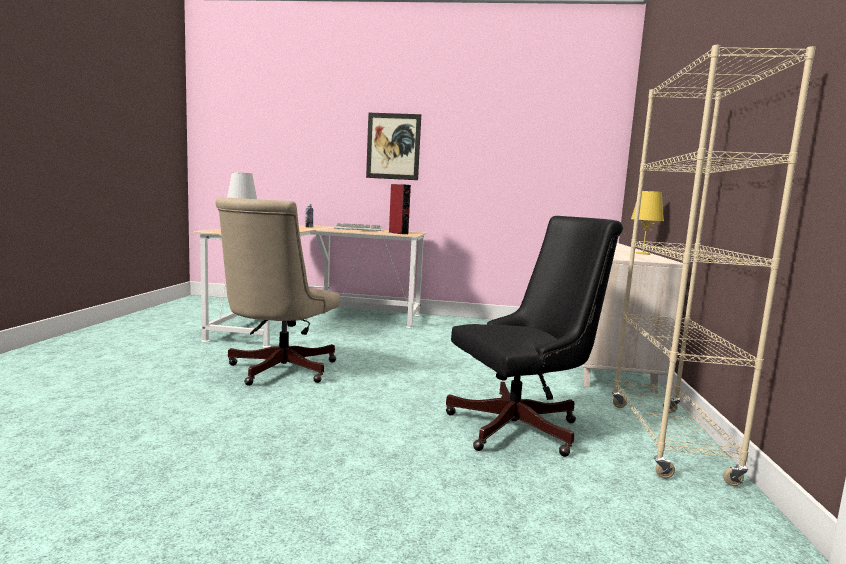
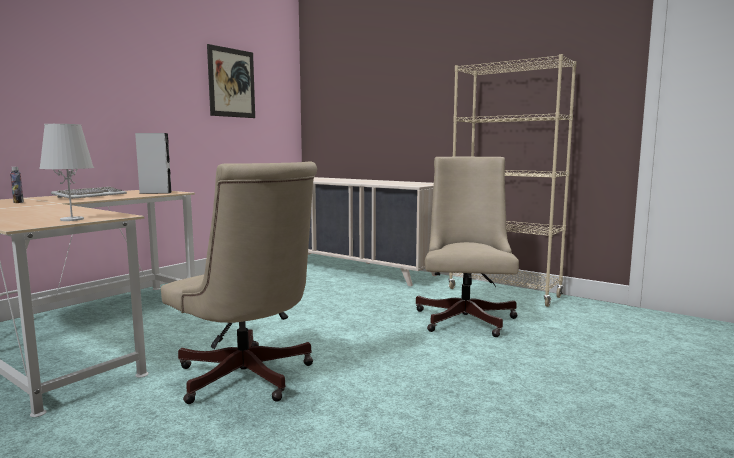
camera: 60 degrees left, 0 degrees up
(393, 146) = (92, 82): picture -> picture (231, 83)
(398, 233) = (155, 193): red speaker -> grey speaker
(523, 427) = (466, 317): black office chair -> beige office chair
(642, 253) = (391, 181): yellow table lamp -> none

